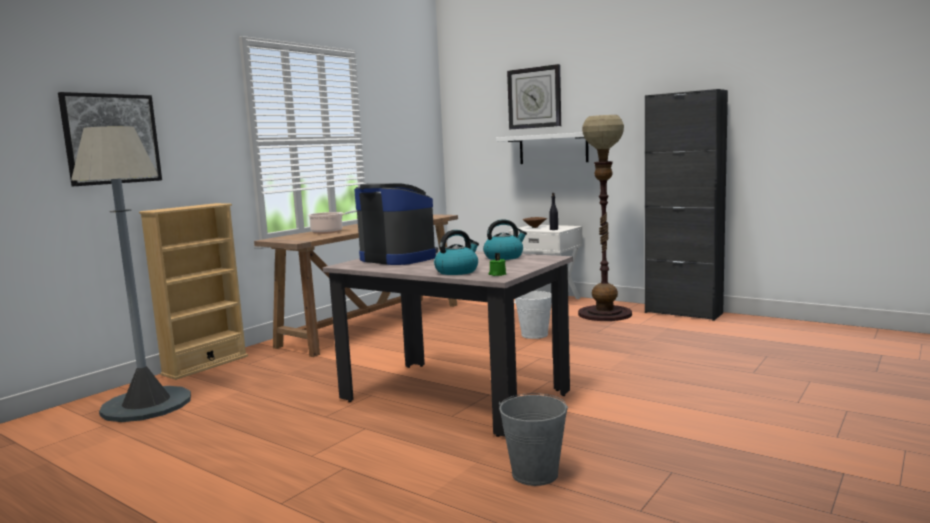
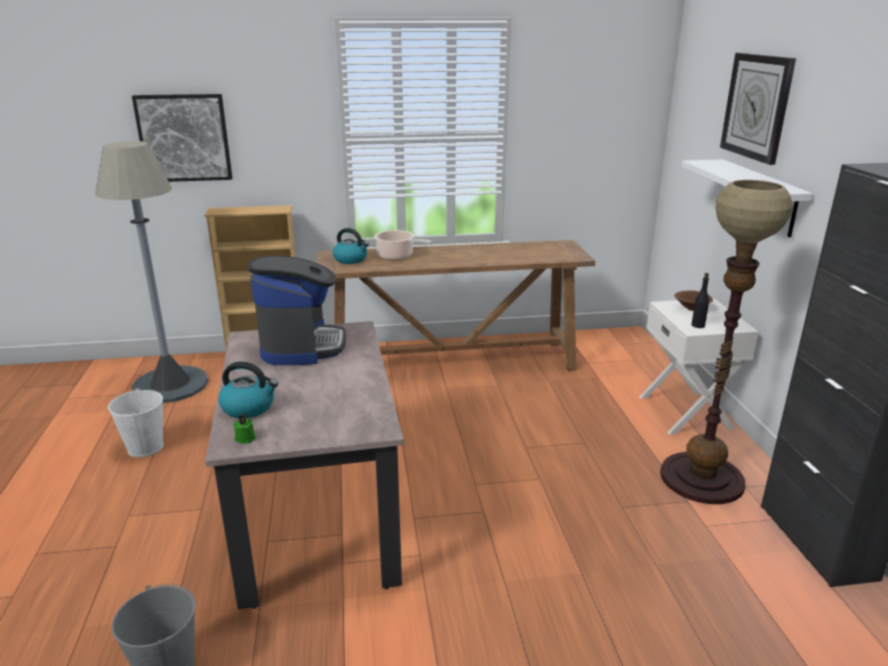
camera: 45 degrees right, 15 degrees up
(504, 257) = (357, 398): kettle -> kettle (351, 260)
(534, 334) = (551, 468): white bucket -> white bucket (146, 447)

